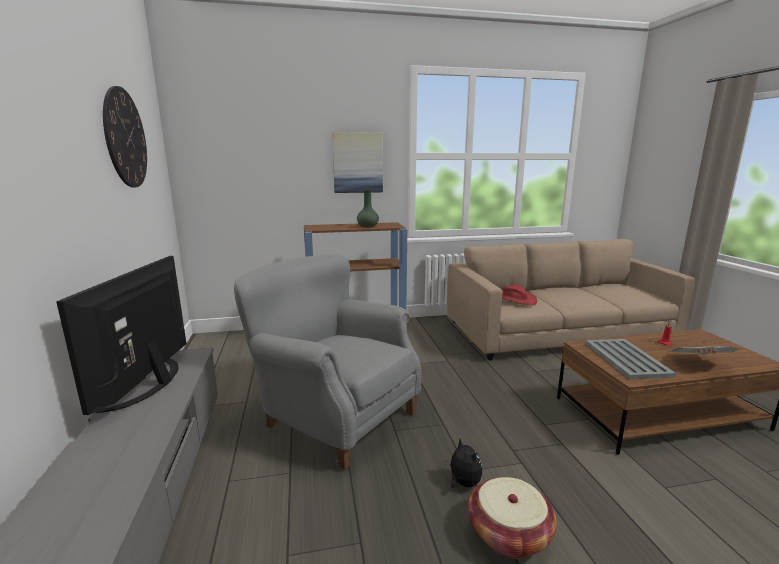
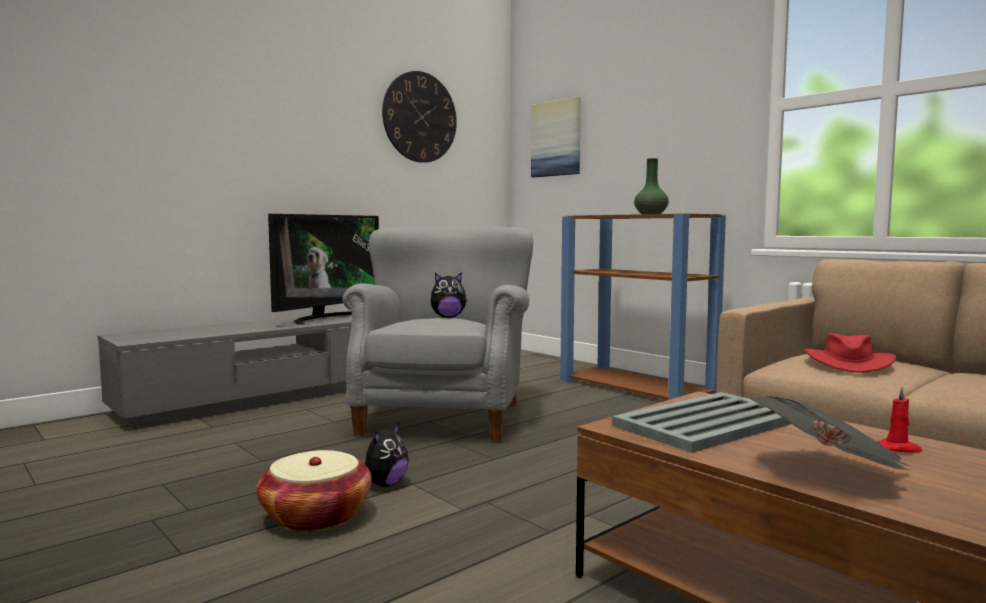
camera: 60 degrees right, 10 degrees down
(152, 383) = (326, 318): television -> television turned 150 degrees clockwise
(341, 342) = (448, 317): none -> plush toy
(358, 163) = (692, 127): picture -> picture (556, 138)

